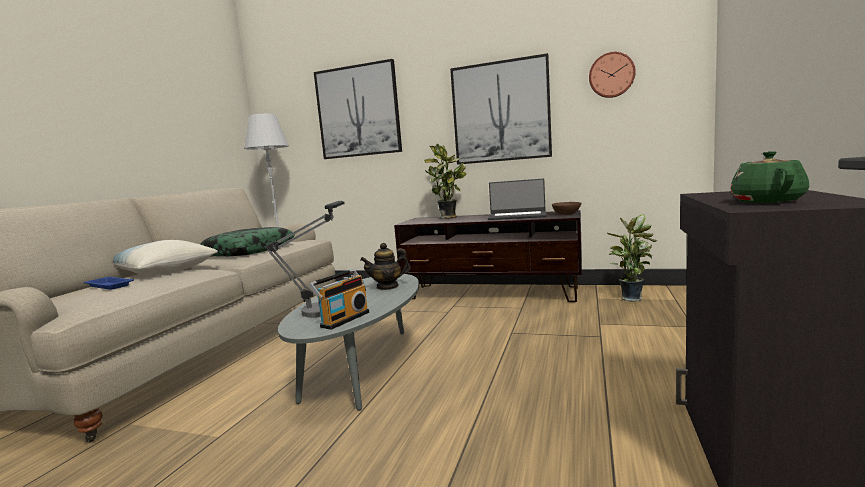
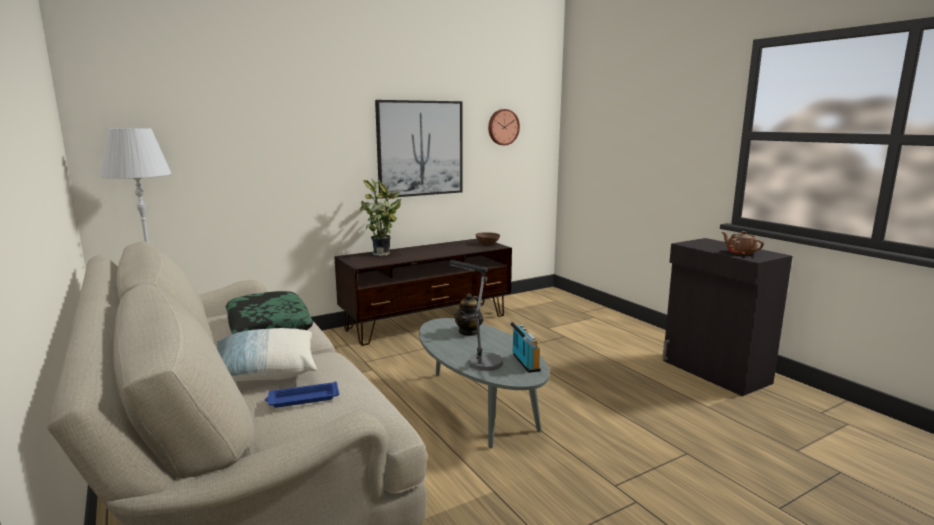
camera: 50 degrees left, 5 degrees up
(358, 111) = (260, 131): picture -> none
(517, 216) = (452, 248): laptop -> none
(631, 298) = (530, 305): potted plant -> none
(766, 201) = (740, 252): green teapot -> brown teapot

